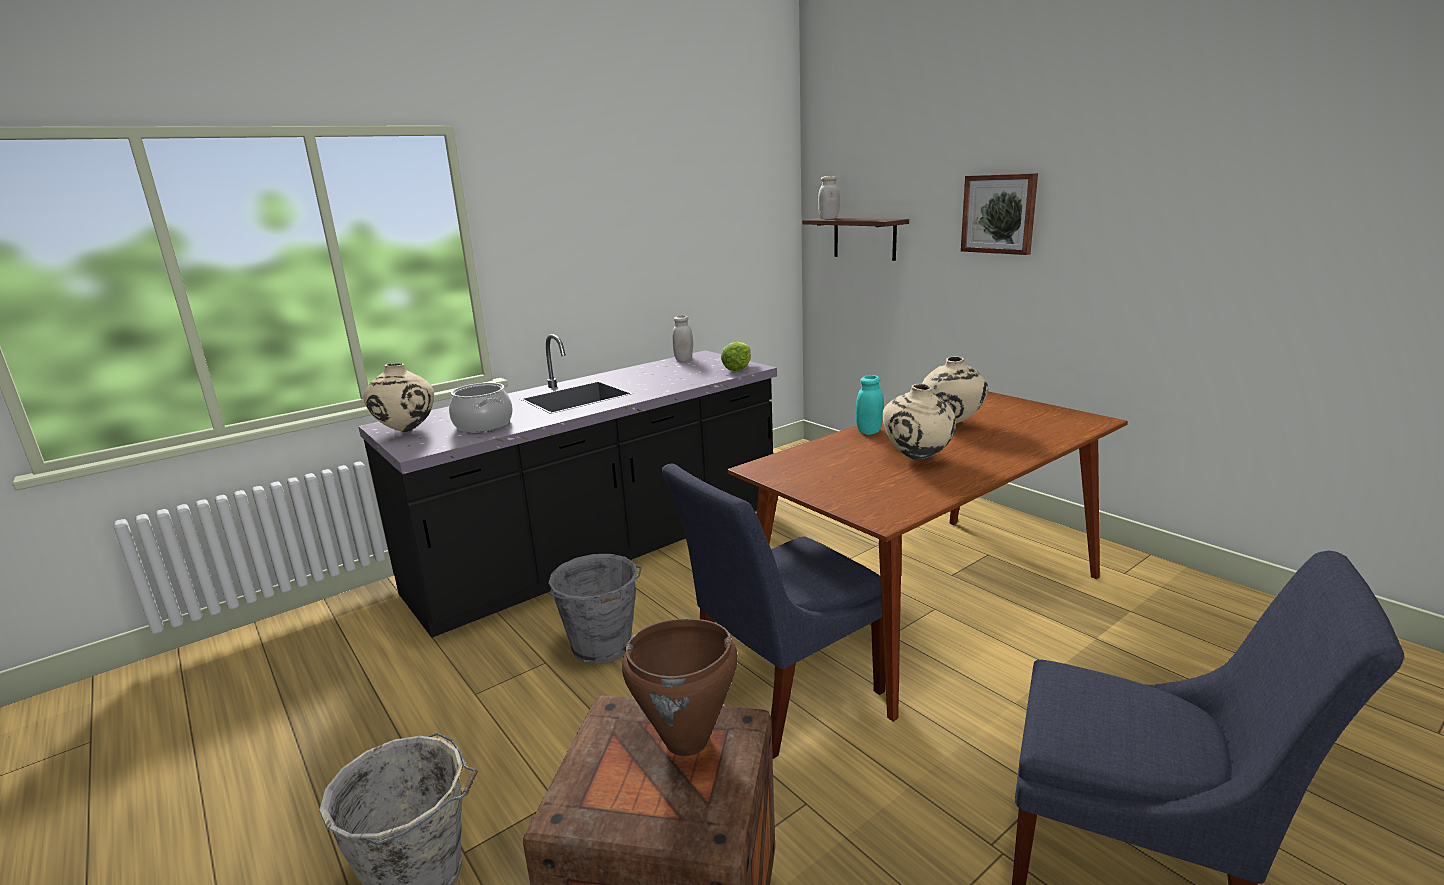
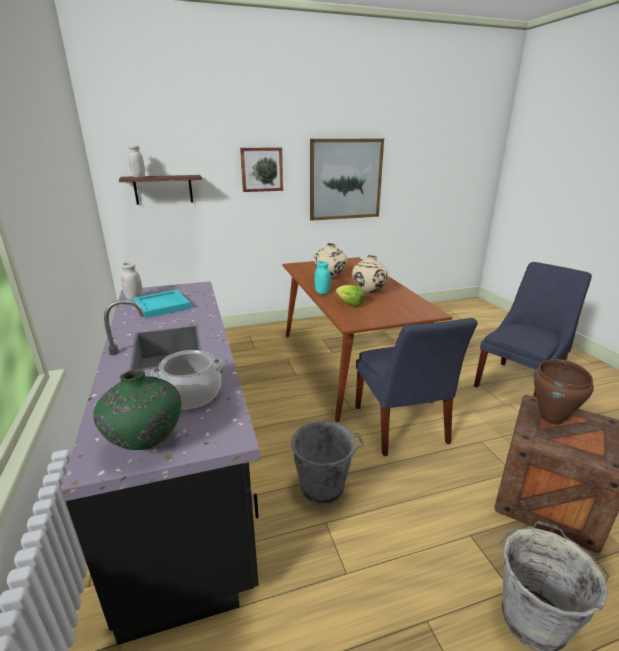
camera: 70 degrees left, 5 degrees up
(406, 431) = (146, 445): beige vase -> green vase
(673, 371) = (161, 306): none -> turquoise tray
(737, 368) = (193, 289): lettuce -> lettuce (350, 304)
(1174, 243) = (345, 179): none -> picture

